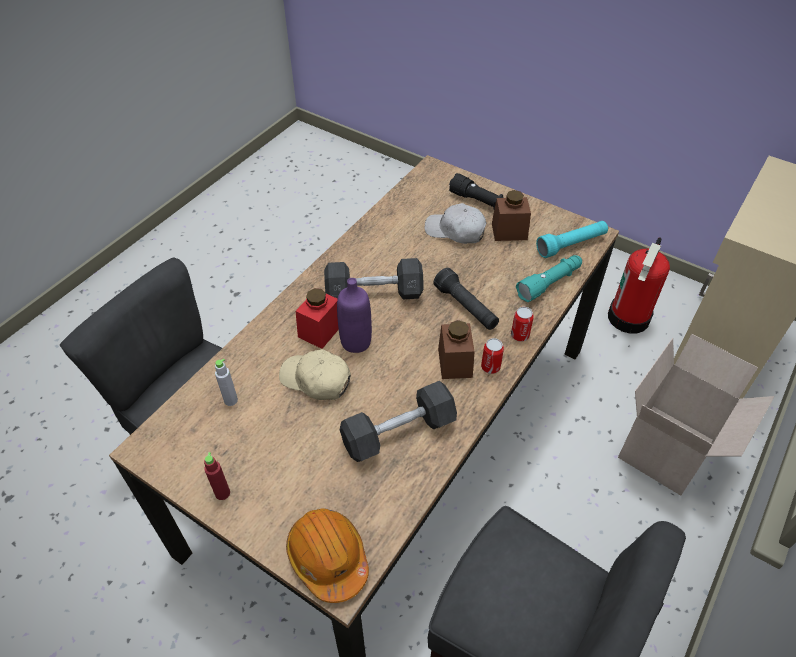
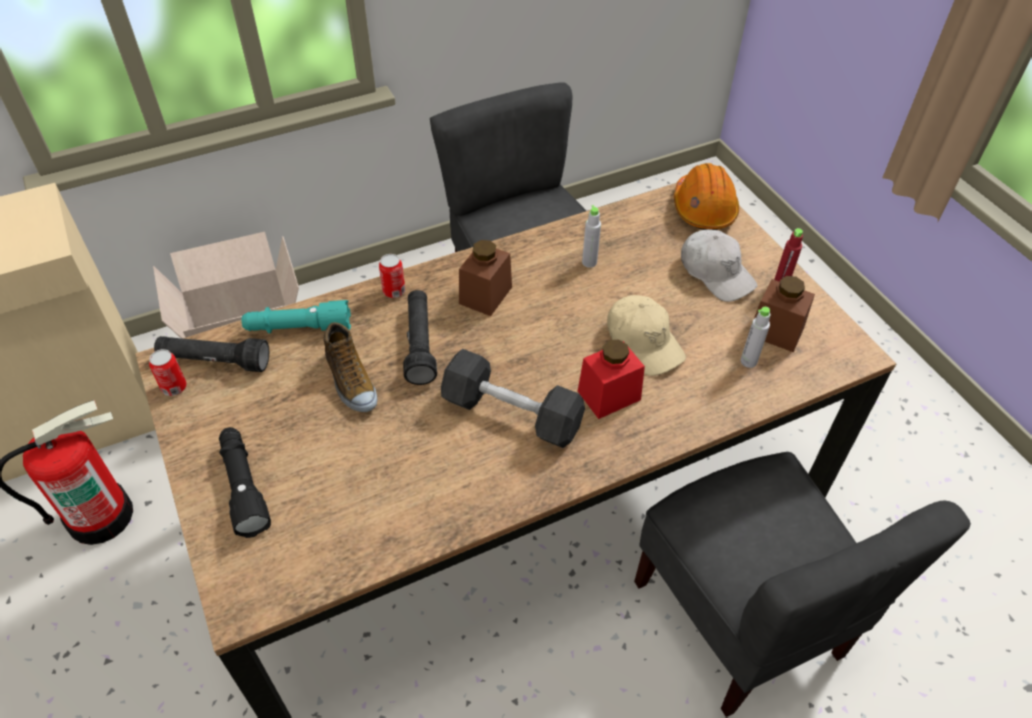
camera: 150 degrees left, 0 degrees up
(356, 342) = (575, 363): purple bottle -> none
(398, 432) = (589, 262): grey dumbbell -> grey bottle
(455, 231) = (329, 456): white cap -> white cap (716, 273)
(484, 268) = (350, 382): none -> shoe
(490, 367) = (454, 276): can -> can (174, 387)
(509, 231) = (263, 418): brown jar -> brown jar (776, 331)
(571, 245) = (215, 361): turquoise flashlight -> black flashlight

